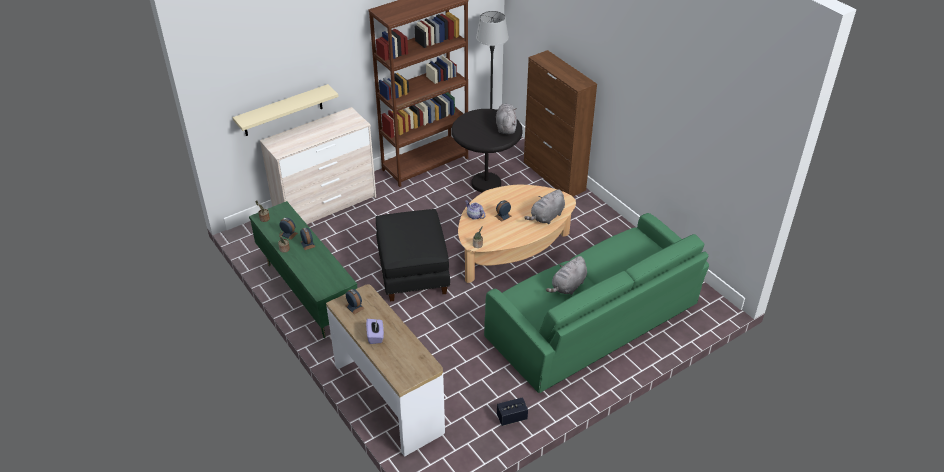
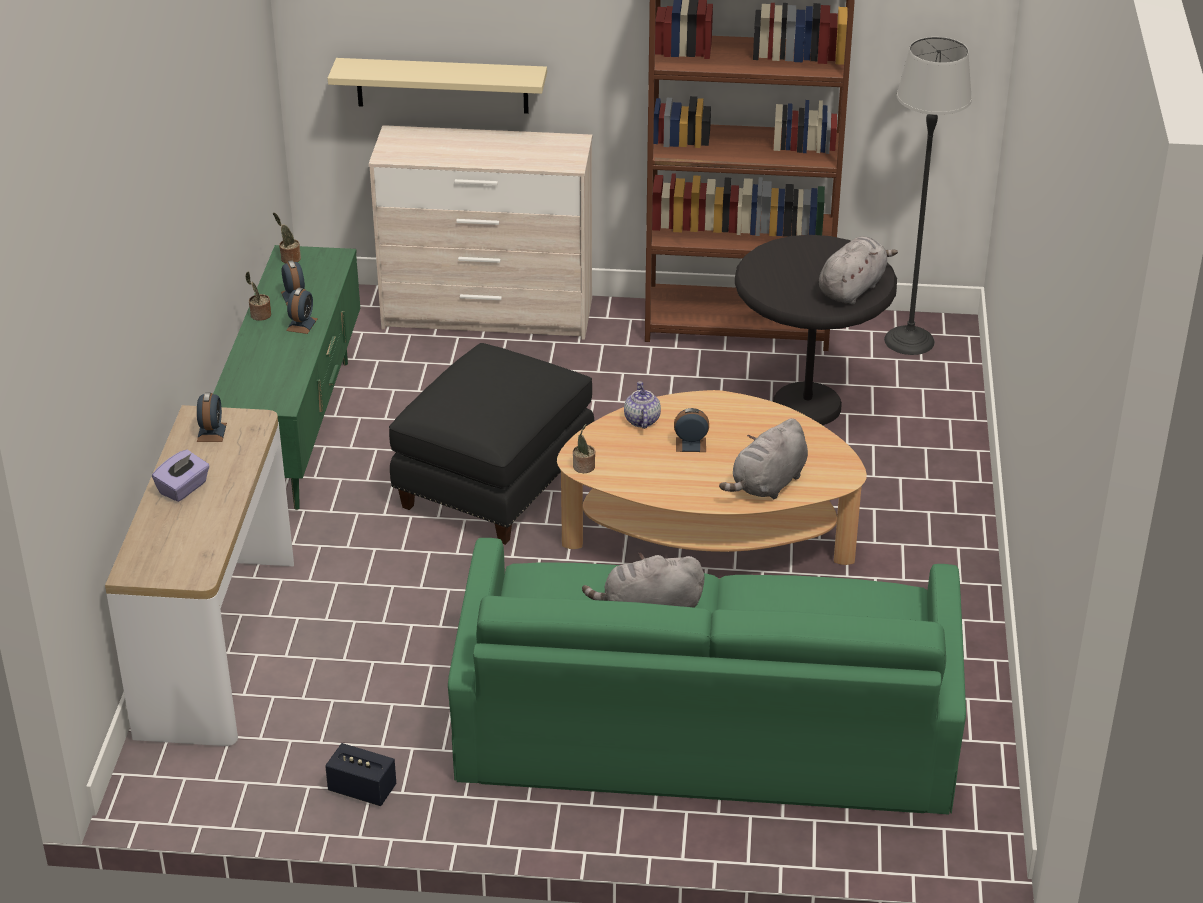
camera: 40 degrees right, 5 degrees down
(546, 217) = (767, 484): grey plush toy -> grey plush toy turned 45 degrees counterclockwise
(554, 176) = (955, 455): brown cabinet -> none

